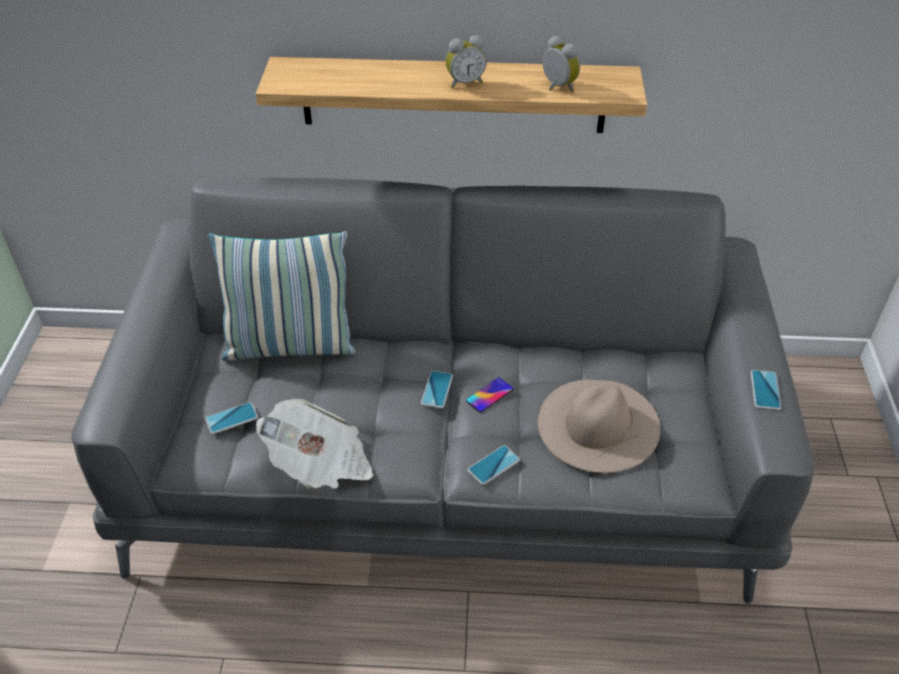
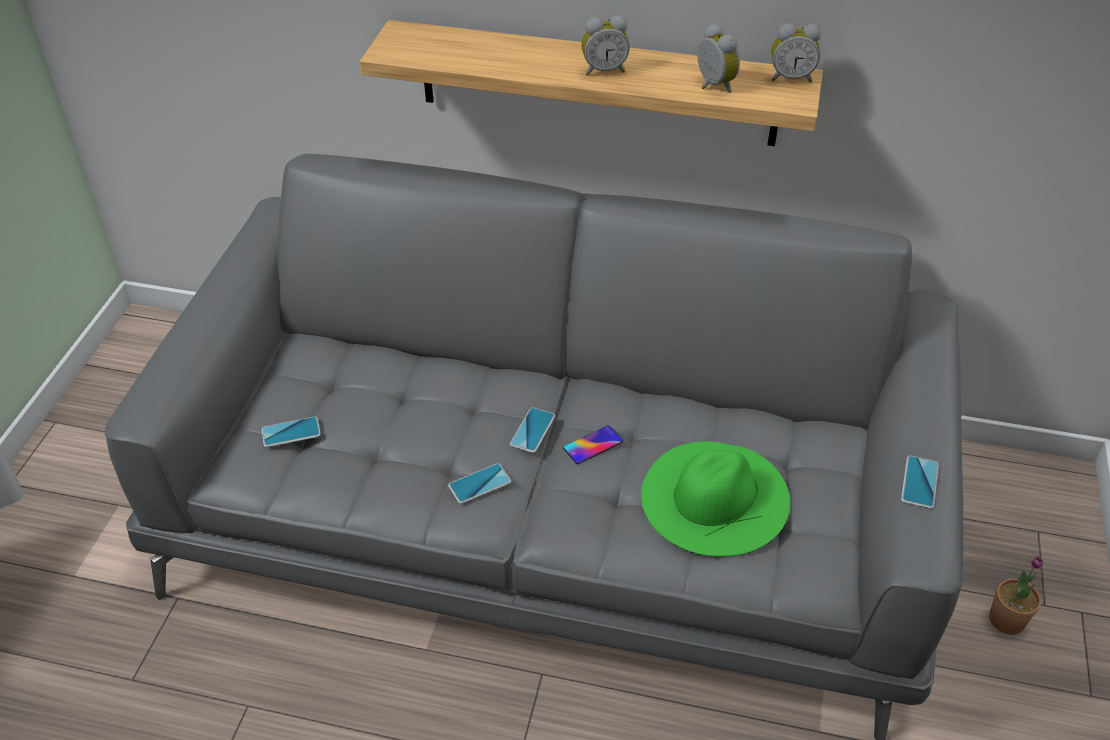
camera: 10 degrees right, 0 degrees up
(290, 346) = (376, 358): pillow -> none
(320, 463) = (379, 498): newspaper -> none
(493, 465) = (578, 528): phone -> phone (479, 484)
(598, 424) = (714, 497): beige hat -> green hat
(617, 75) = (791, 78): none -> alarm clock
(822, 491) = (1006, 620): none -> potted plant

